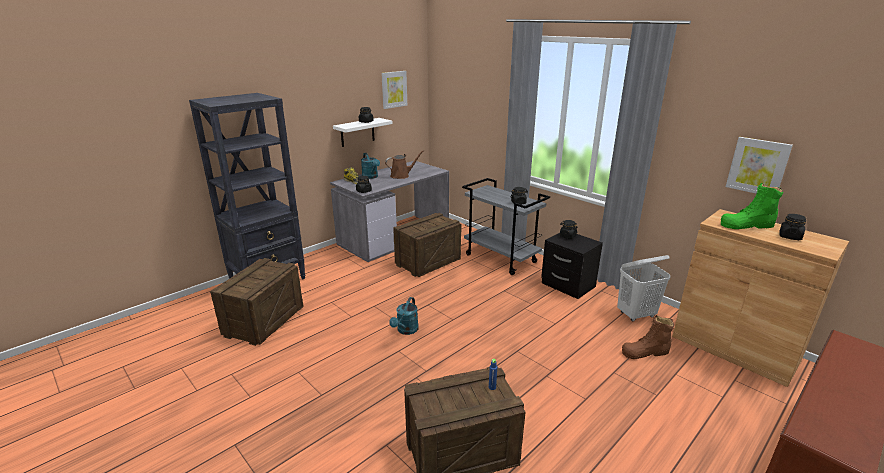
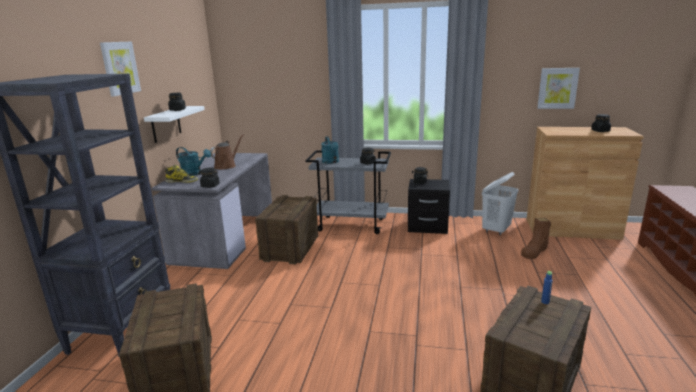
camera: 35 degrees left, 5 degrees down
(394, 89) = (189, 73): picture -> picture (120, 68)
(406, 330) = (352, 311): turquoise watering can -> turquoise watering can (331, 162)
(747, 225) = (570, 131): green boot -> none

